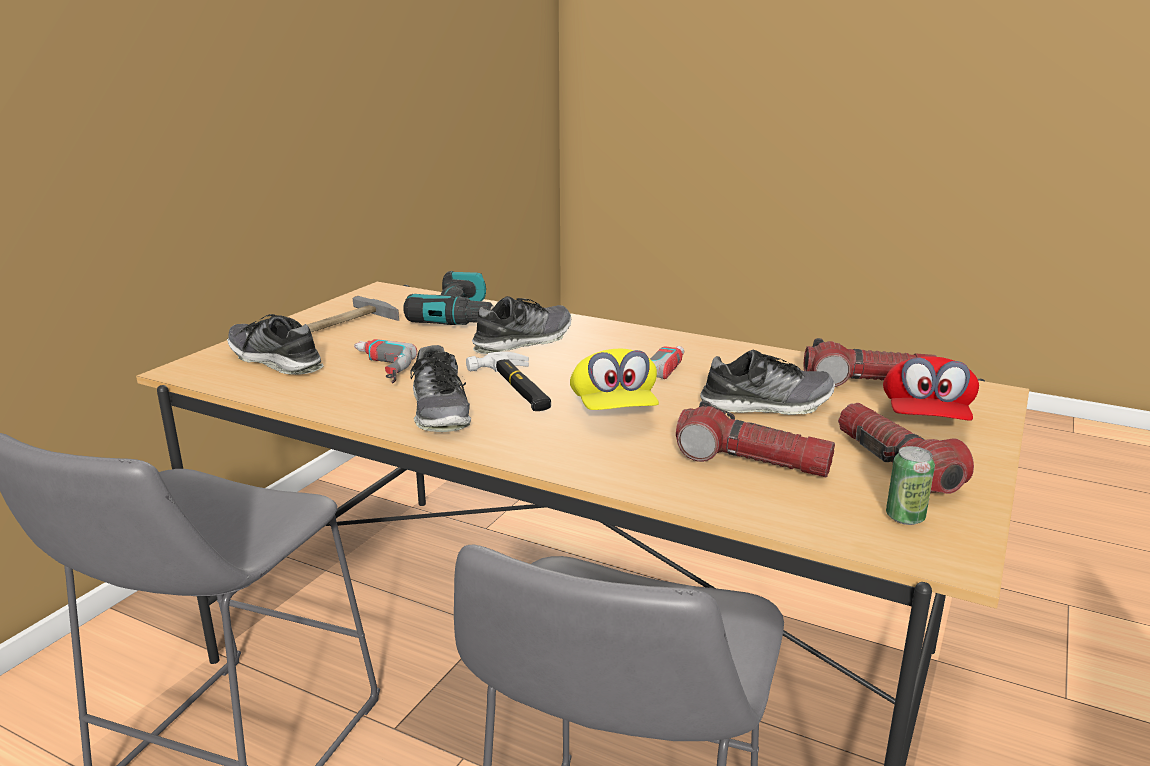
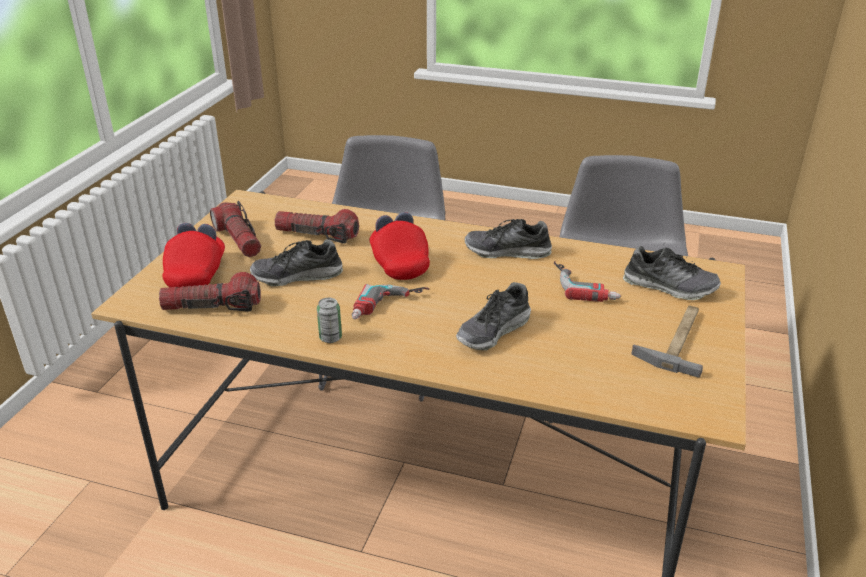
camera: 170 degrees right, 10 degrees up
(441, 412) = (507, 252): shoe -> shoe turned 60 degrees counterclockwise
(462, 316) = (577, 368): power drill -> none
(515, 387) = (472, 277): hammer -> none
(614, 411) = (399, 262): yellow cap -> red cap
(905, 517) = (252, 214): can -> can (330, 338)

